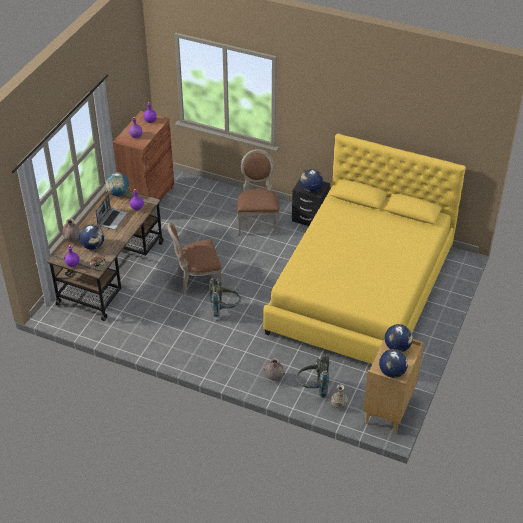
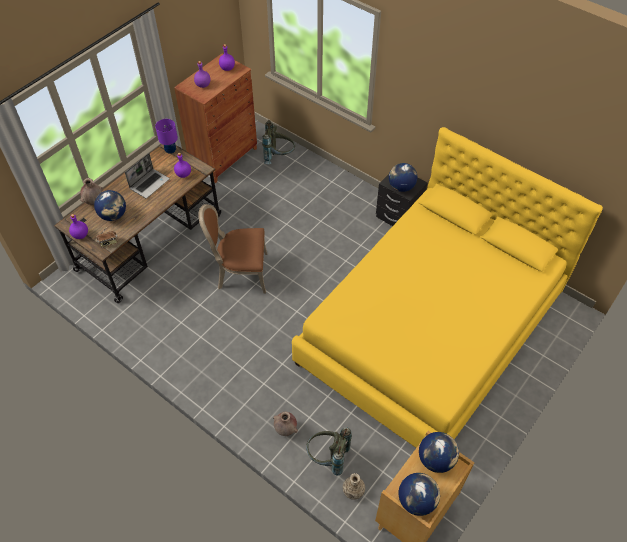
camera: 15 degrees right, 10 degrees up
(118, 193) = (170, 151): globe -> purple table lamp
(224, 310) = (259, 319): grey backpack -> grey backpack (279, 157)
(258, 221) = (336, 209): brown chair -> none

